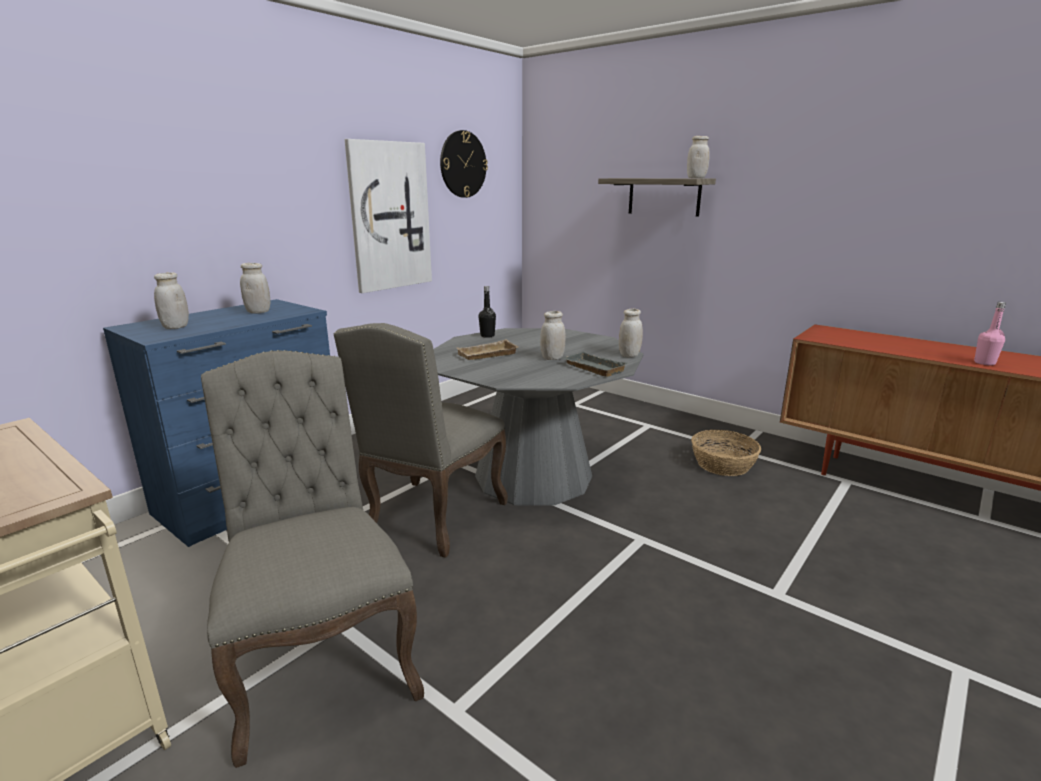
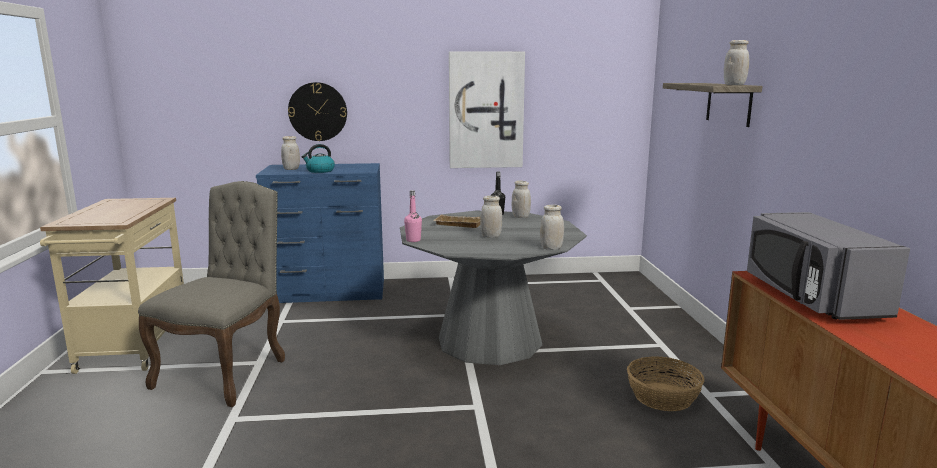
camera: 45 degrees right, 5 degrees down
(235, 321) = (320, 171): none -> kettle
(258, 312) = (346, 168): white jar -> white jar (520, 216)
(431, 519) = (383, 338): grey chair -> none
(463, 164) = (572, 68): wall clock -> wall clock (317, 111)
(592, 368) = (494, 248): grey tray -> none
(872, 343) = (810, 297): none -> grey microwave
(984, 363) = (885, 348): pink bottle -> pink bottle (413, 240)

